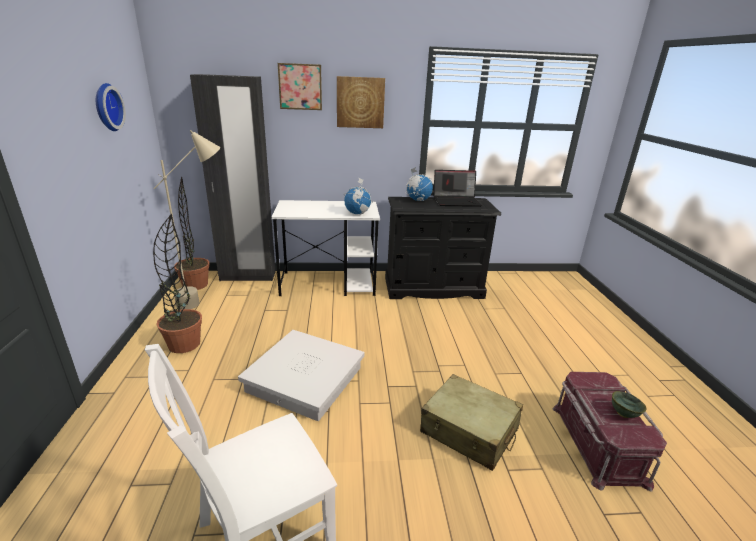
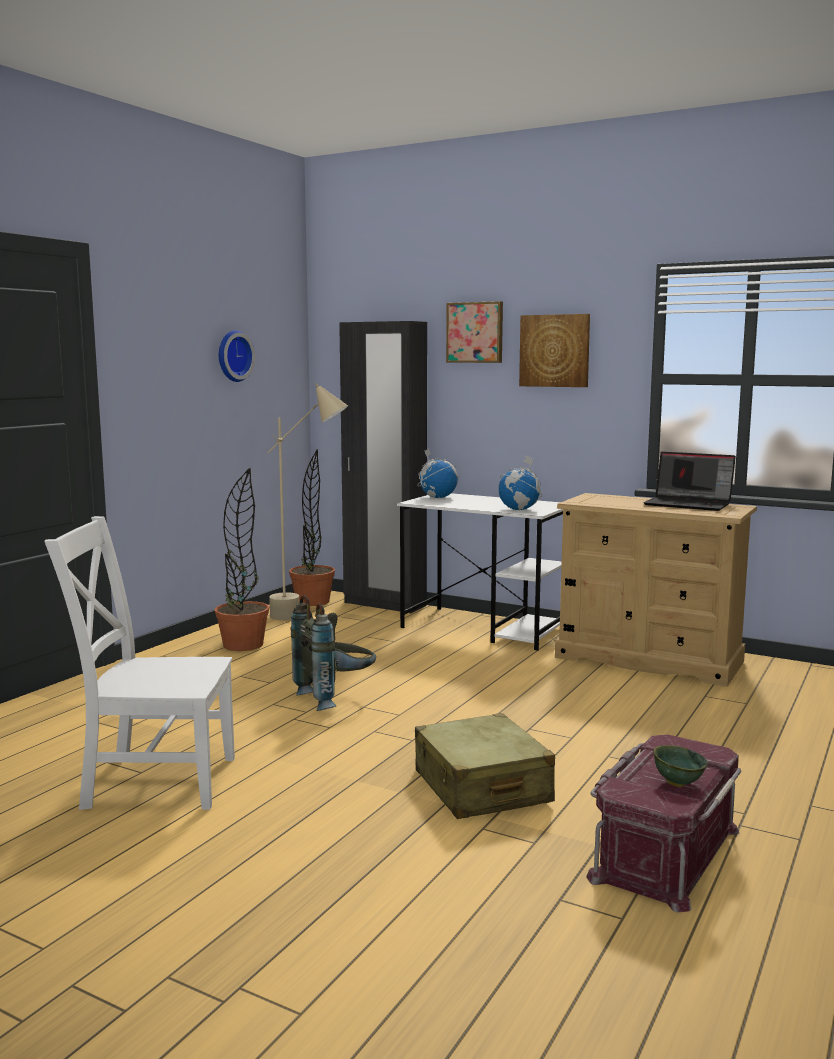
camera: 35 degrees right, 15 degrees down
(304, 379) = (336, 698): white storage box -> grey backpack
(418, 200) = (623, 499): globe -> globe (437, 497)
(433, 288) = (648, 660): black dresser -> beige dresser

